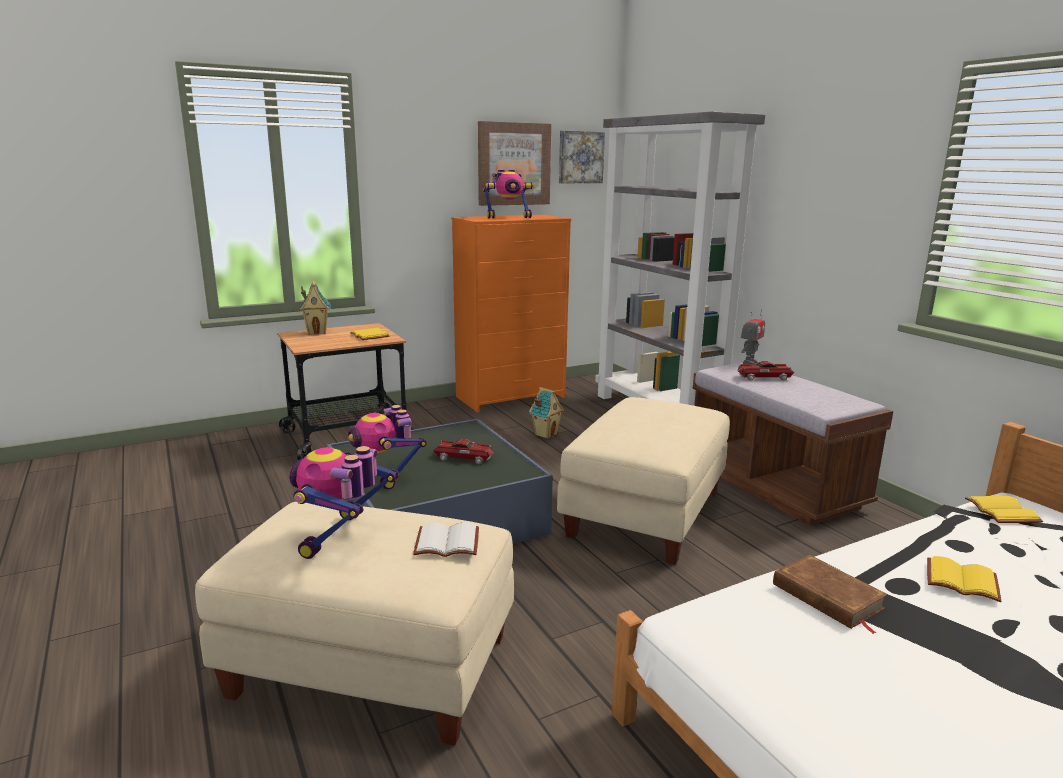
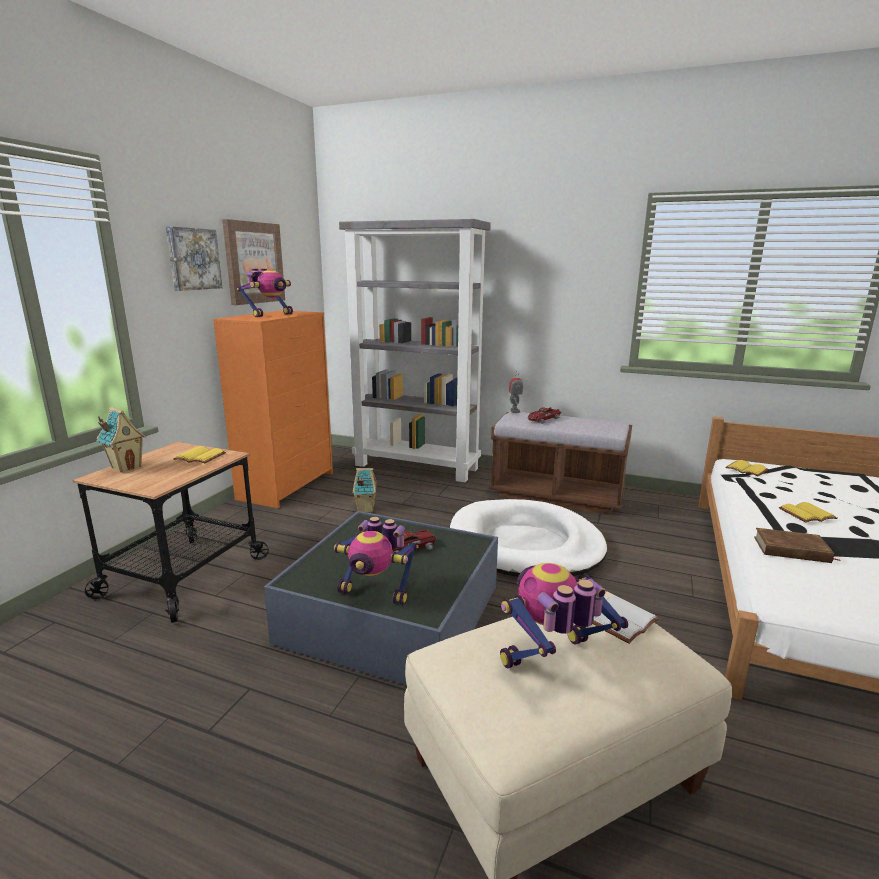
camera: 40 degrees left, 0 degrees up
(342, 537) = (552, 661): toy robot -> toy robot turned 90 degrees clockwise
(580, 157) = (298, 256): picture -> picture (193, 259)
(646, 514) = (525, 544): beige ottoman -> white dog bed

